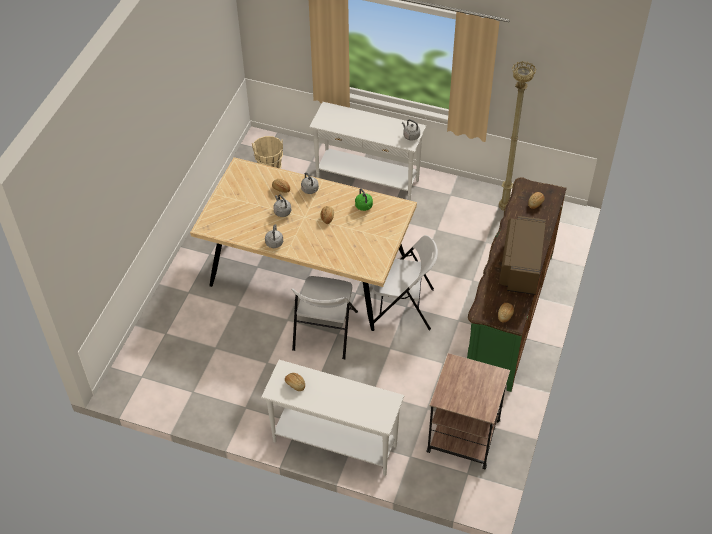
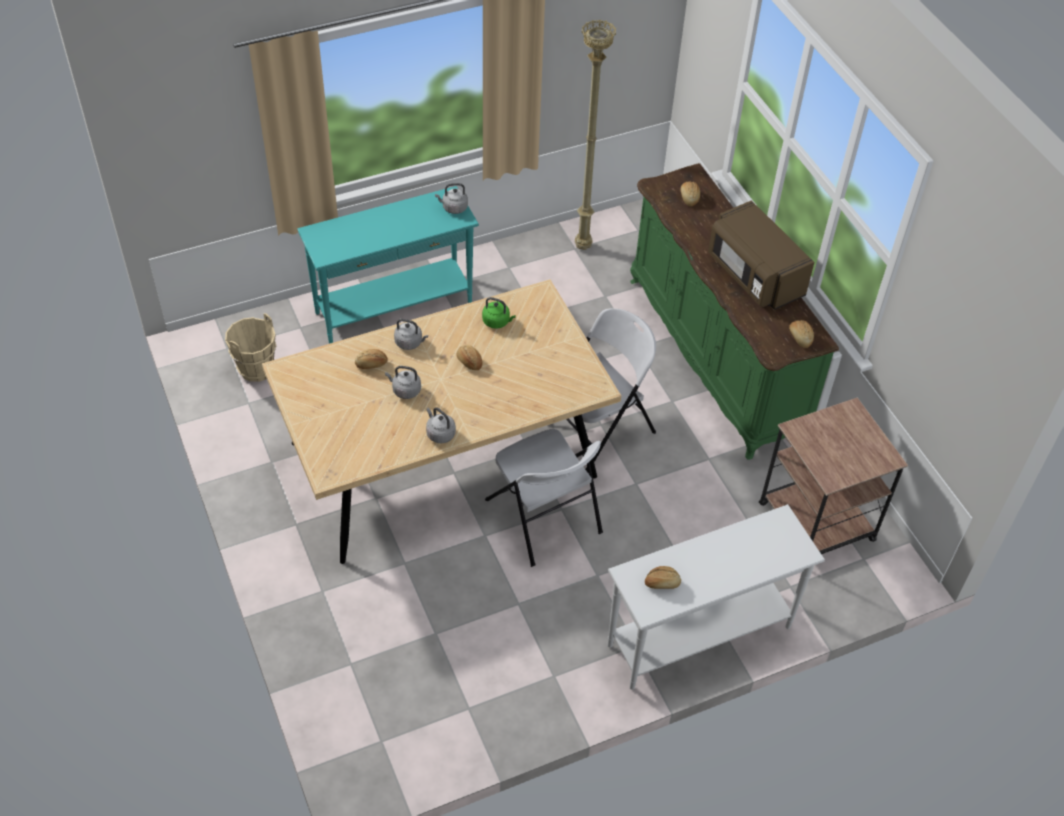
camera: 45 degrees left, 0 degrees up
(368, 179) = (394, 306): white console table -> turquoise console table

